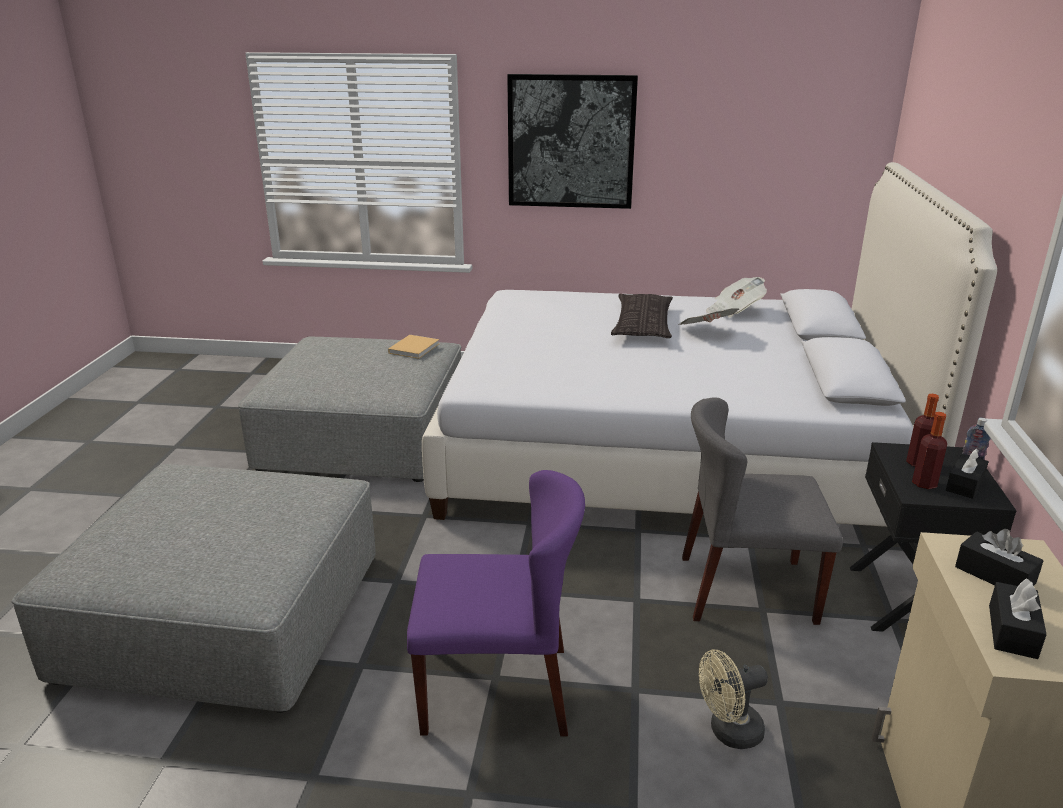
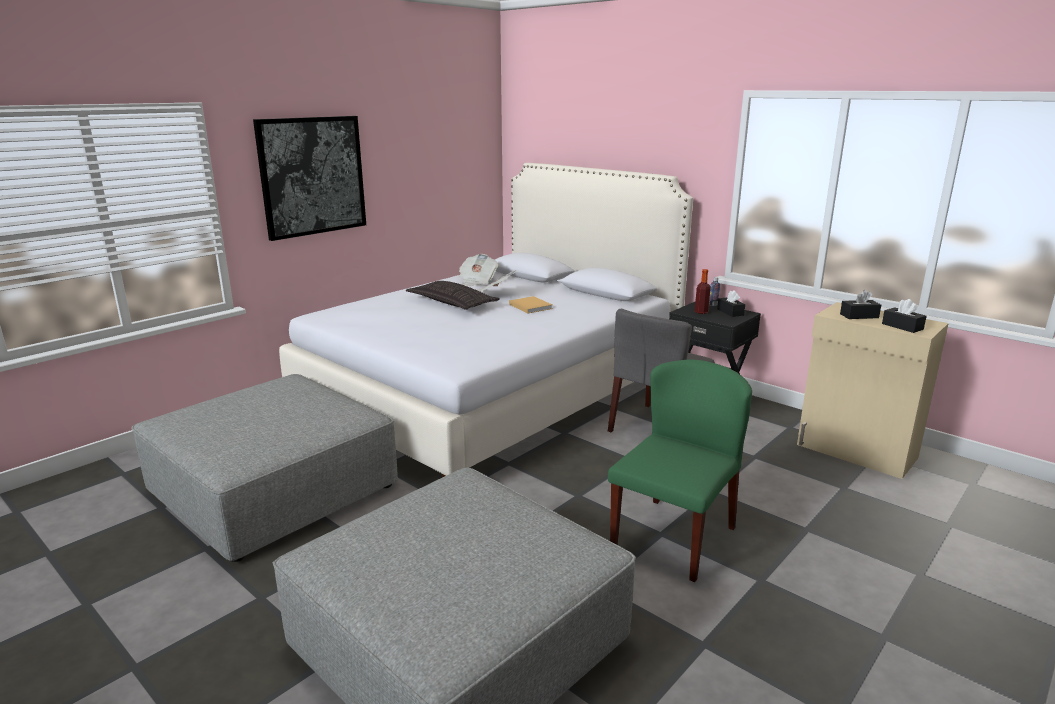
camera: 55 degrees left, 5 degrees down
(415, 348) = (282, 385): beige book -> beige book (530, 306)
(497, 689) = (673, 537): purple chair -> green chair
(728, 732) = (766, 479): beige fan -> none
(924, 483) = (721, 317): bottle -> none

